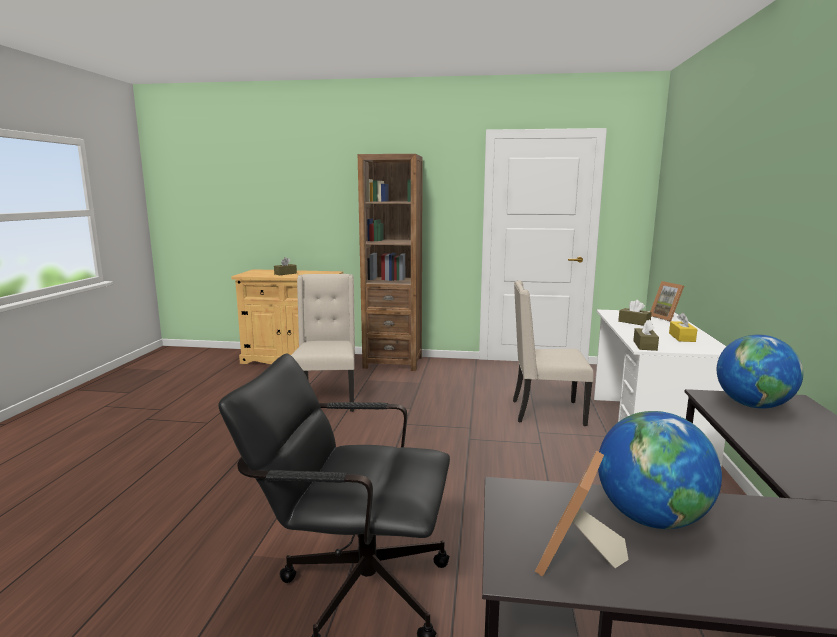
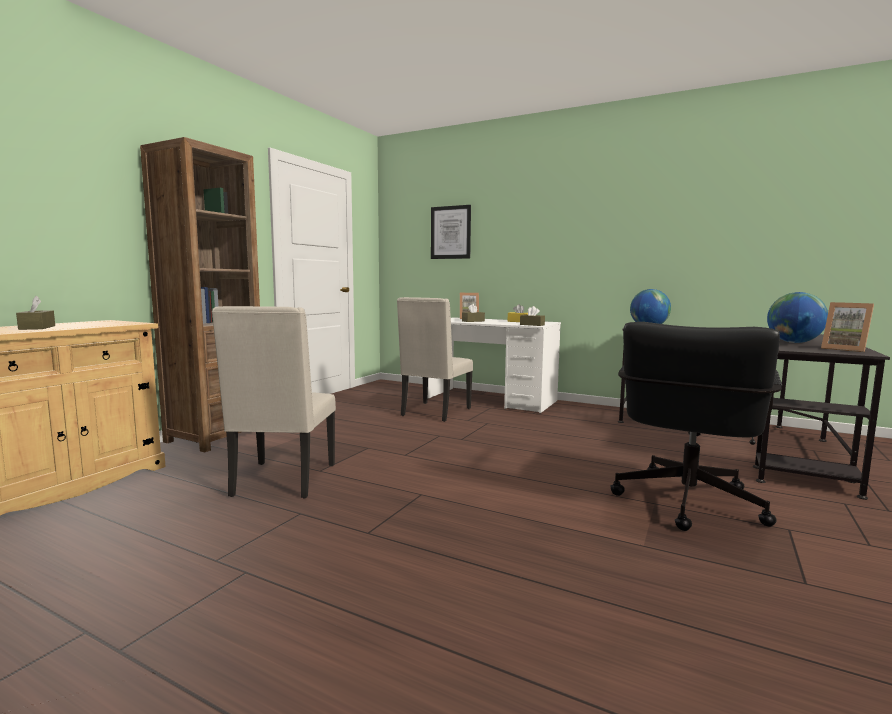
camera: 70 degrees left, 5 degrees down
(326, 399) = (282, 480): beige chair -> beige chair turned 105 degrees counterclockwise
(691, 196) = (450, 232): none -> picture

